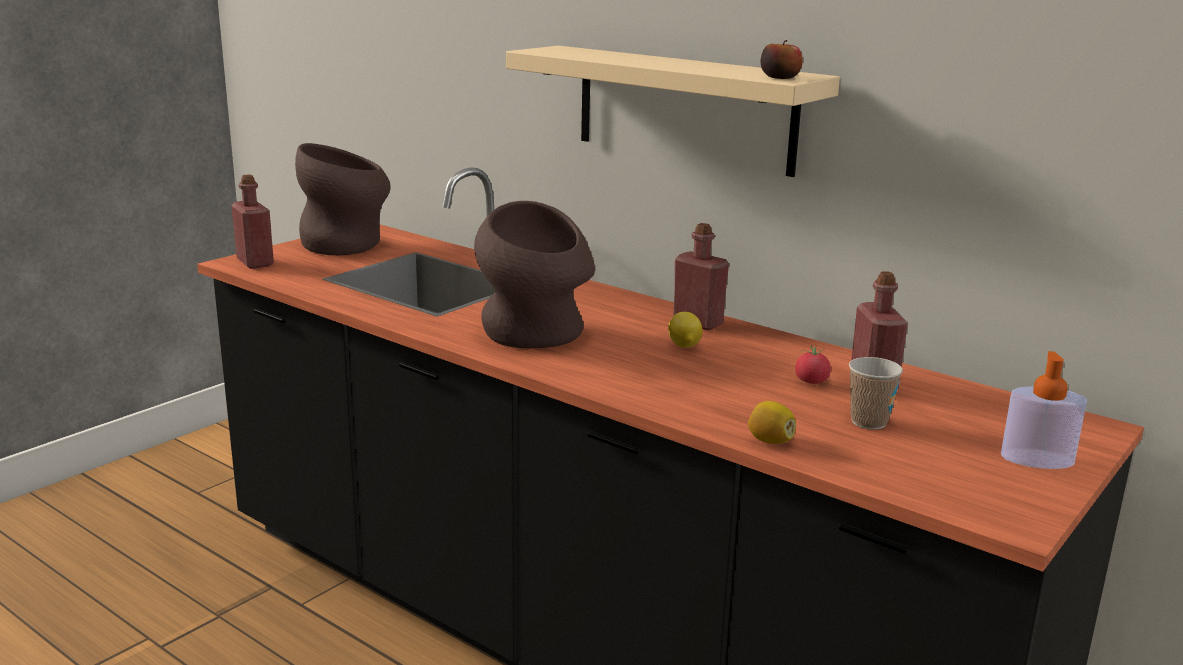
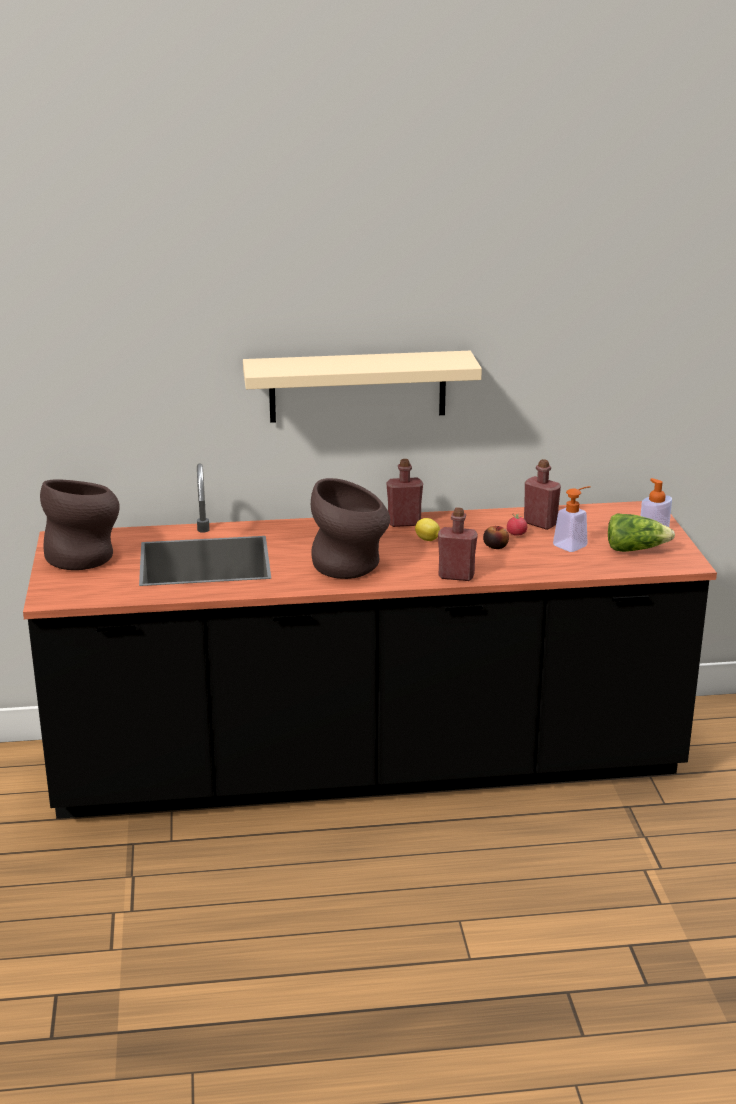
camera: 45 degrees left, 5 degrees up
(255, 263) = (62, 594): red bottle -> red bottle (456, 576)
(770, 441) = (558, 571): lemon -> none
(780, 77) = (457, 362): apple -> apple (495, 546)
(869, 422) = (573, 544): cup -> soap dispenser
(956, 466) = (635, 549): none -> lettuce

